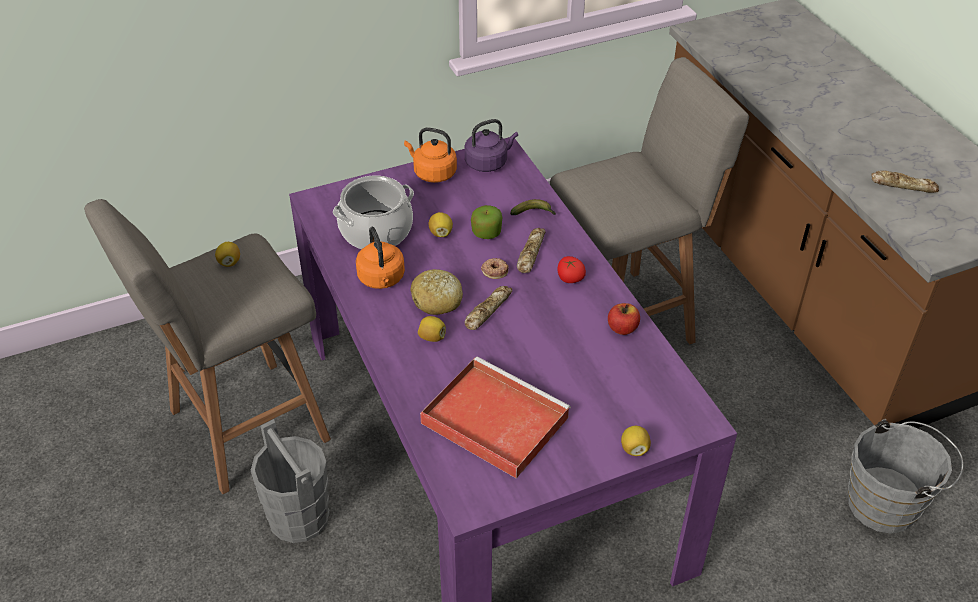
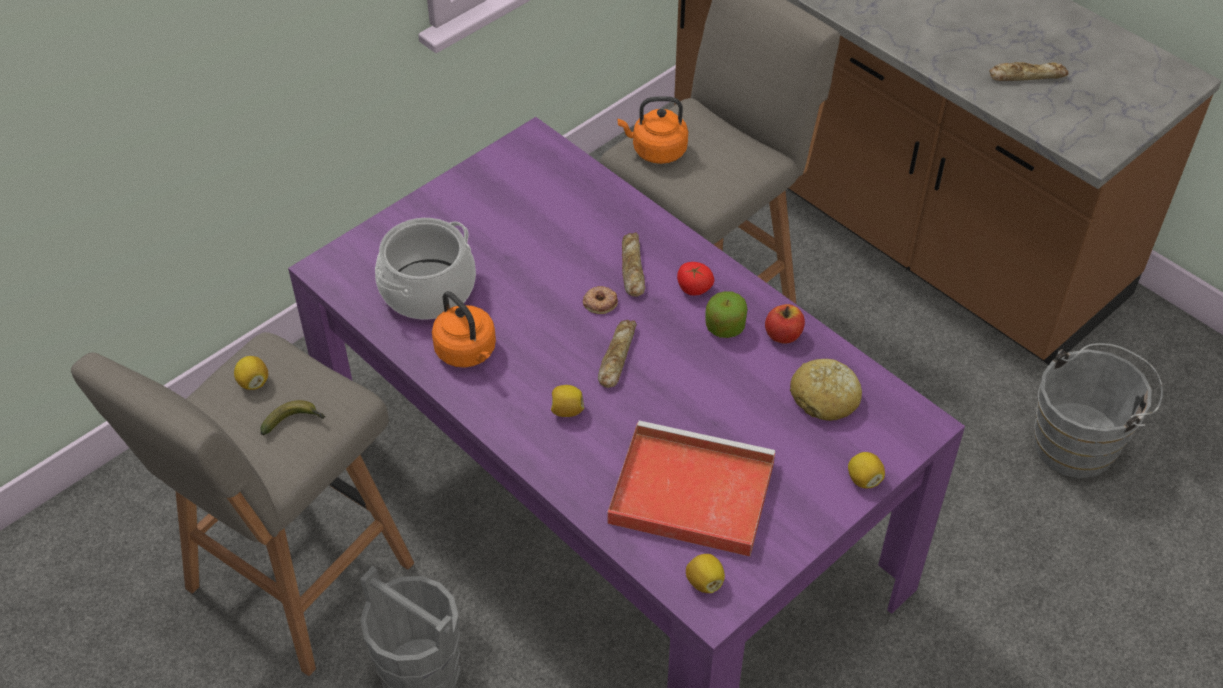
camera: 20 degrees left, 5 degrees up
(432, 173) = (460, 192): orange kettle -> orange kettle (656, 151)
(437, 300) = (549, 360): bread -> bread (825, 398)
(441, 233) = (510, 271): lemon -> lemon (704, 582)
(486, 233) = (566, 255): apple -> apple (725, 327)
(488, 163) = (522, 161): purple kettle -> none
(534, 213) = (611, 214): banana -> banana (294, 421)

